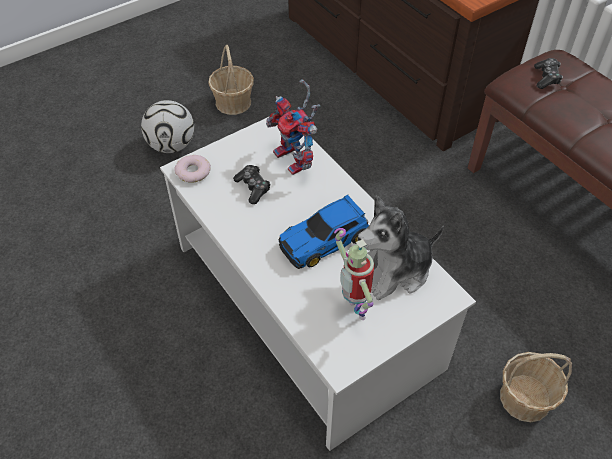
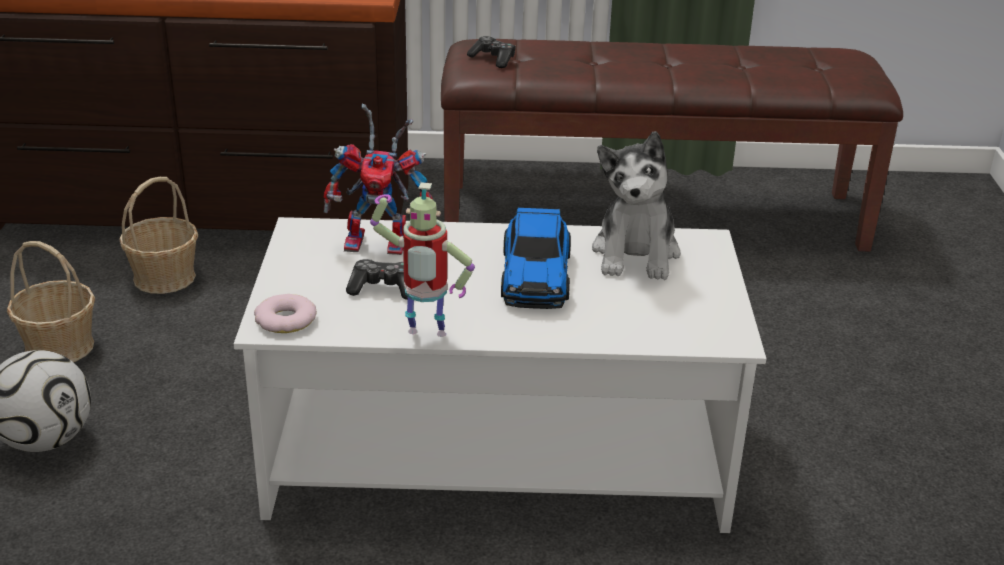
camera: 55 degrees left, 20 degrees down
(353, 311) = (663, 301): toy robot -> toy robot (424, 336)
(525, 398) = (785, 360): basket -> basket (165, 277)

